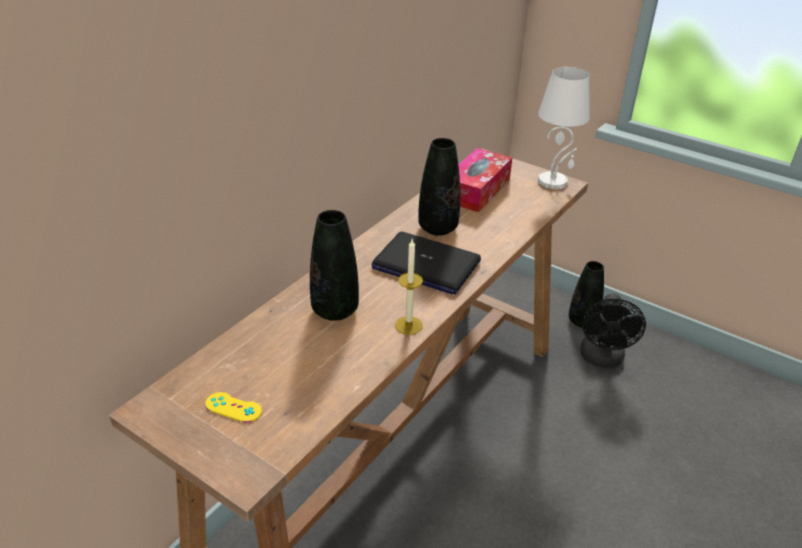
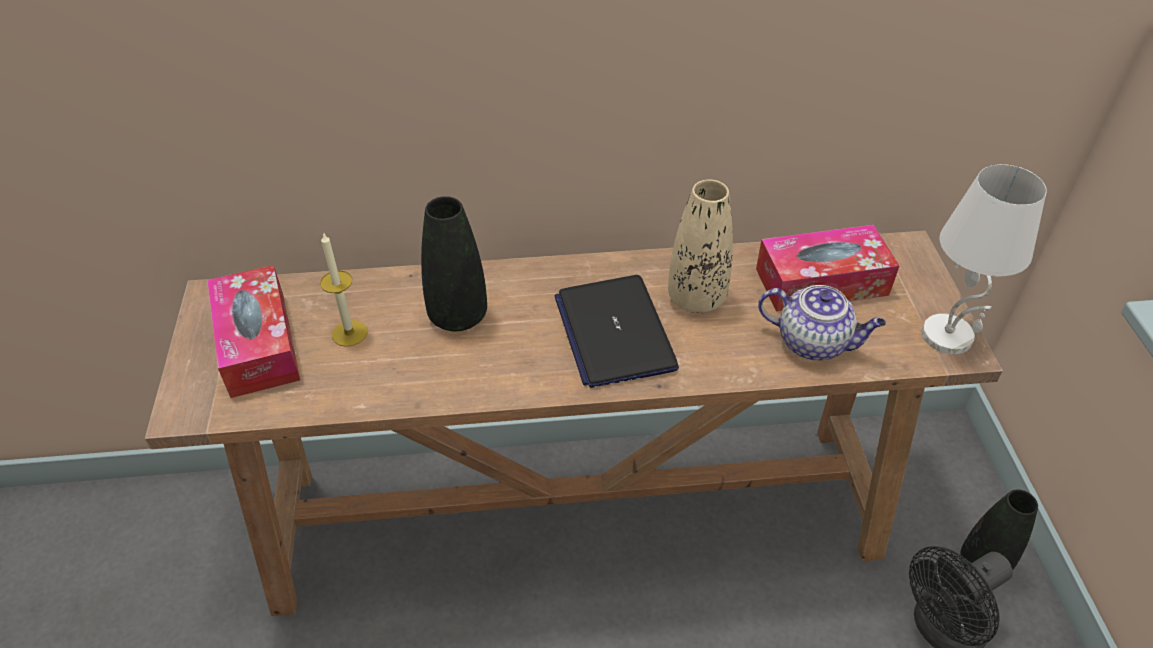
camera: 50 degrees right, 10 degrees up
(233, 407) = (258, 343): yellow game controller -> tissue box
(408, 325) = (494, 384): candle -> candle (349, 333)
(438, 228) = (696, 299): black vase -> beige vase
(512, 214) = (814, 343): none -> teapot

